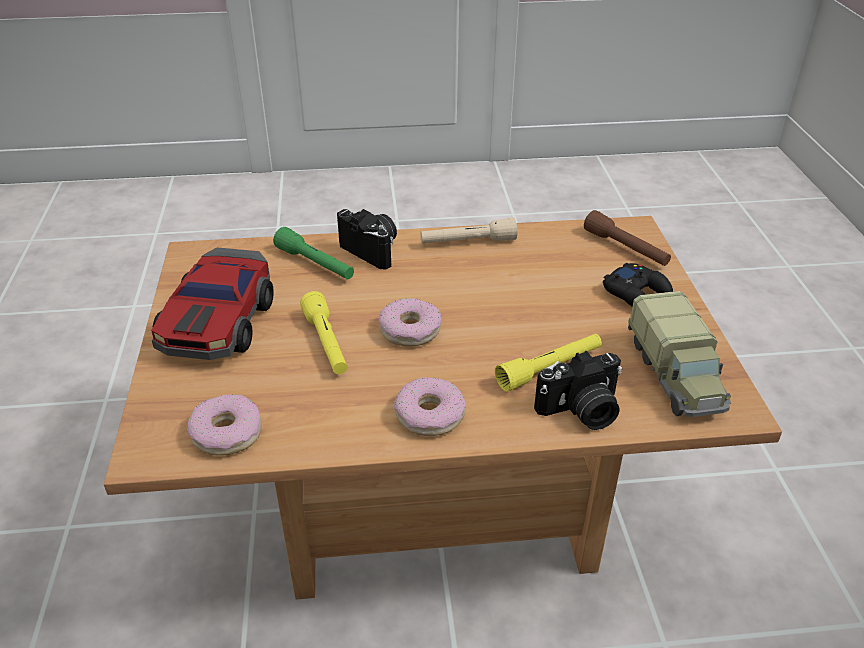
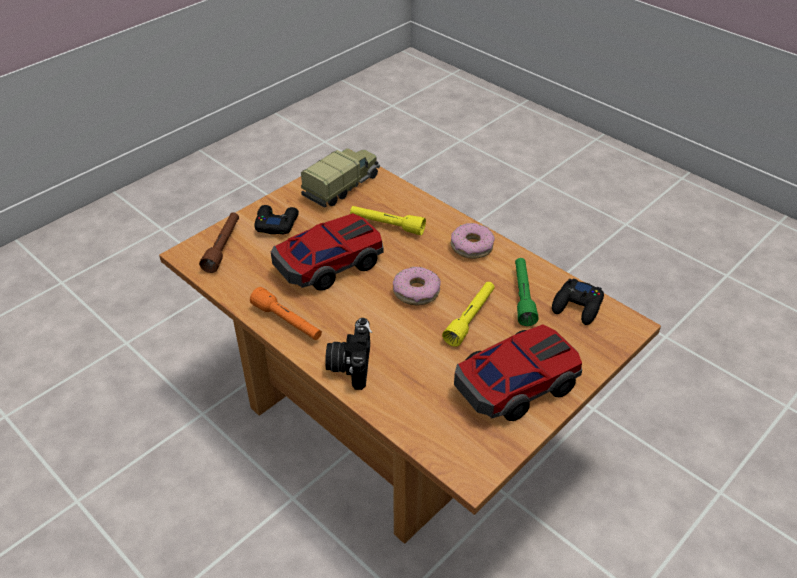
camera: 130 degrees left, 5 degrees up
(227, 433) = (577, 306): donut -> black game controller
(315, 264) = (401, 383): green flashlight -> green flashlight (523, 296)
(468, 242) = (287, 322): beige flashlight -> orange flashlight
(526, 298) = (329, 262): none -> toy car
(581, 411) = (407, 203): camera -> none

